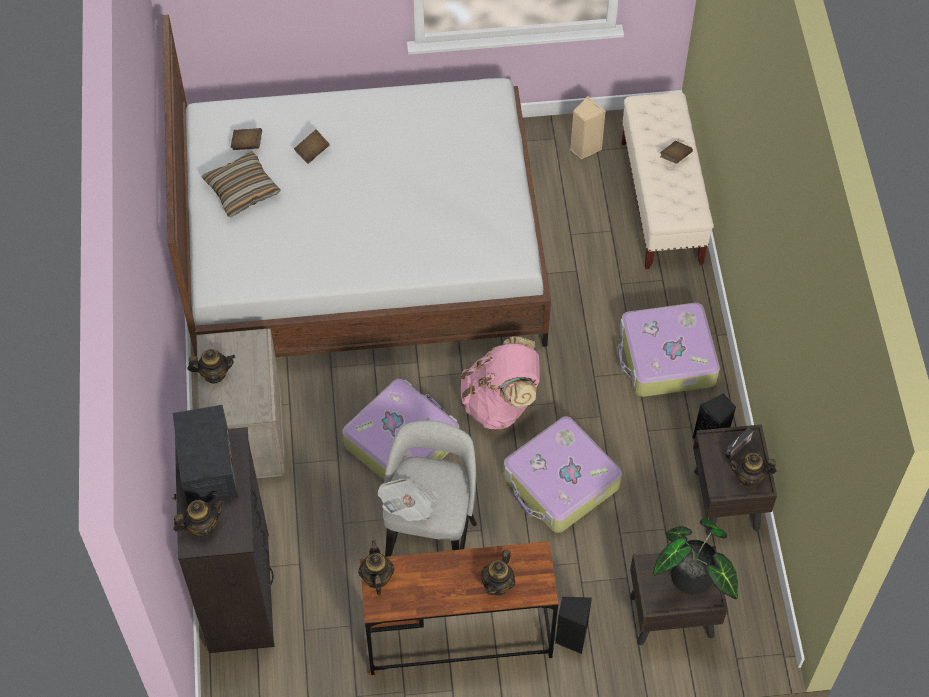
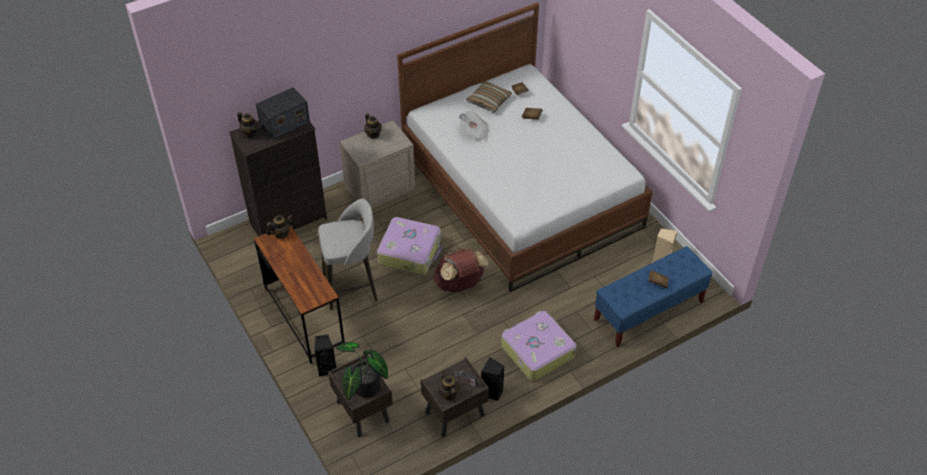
camera: 65 degrees right, 10 degrees down
(410, 506) = (330, 231): newspaper -> newspaper (474, 132)
(498, 584) = (300, 284): teapot -> none
(500, 402) = (460, 284): pink backpack -> brown backpack
(560, 483) = (422, 329): suitcase -> none
(661, 202) = (648, 311): beige bench -> blue bench

